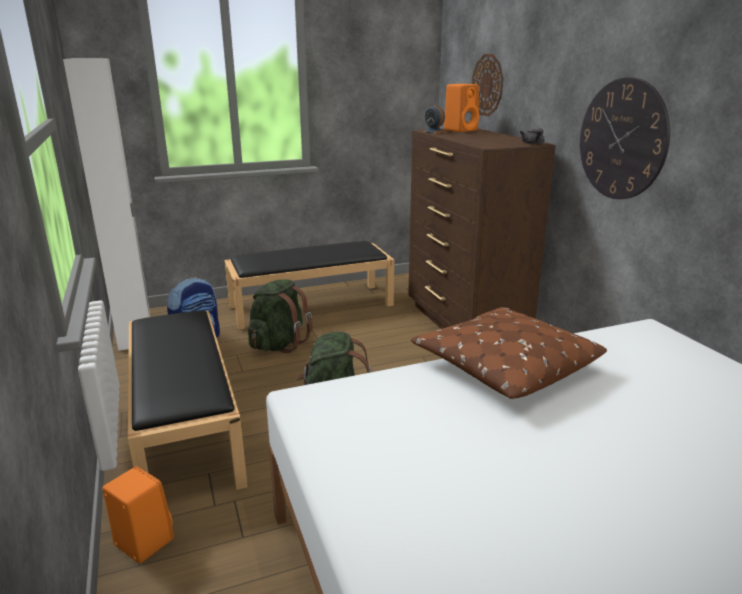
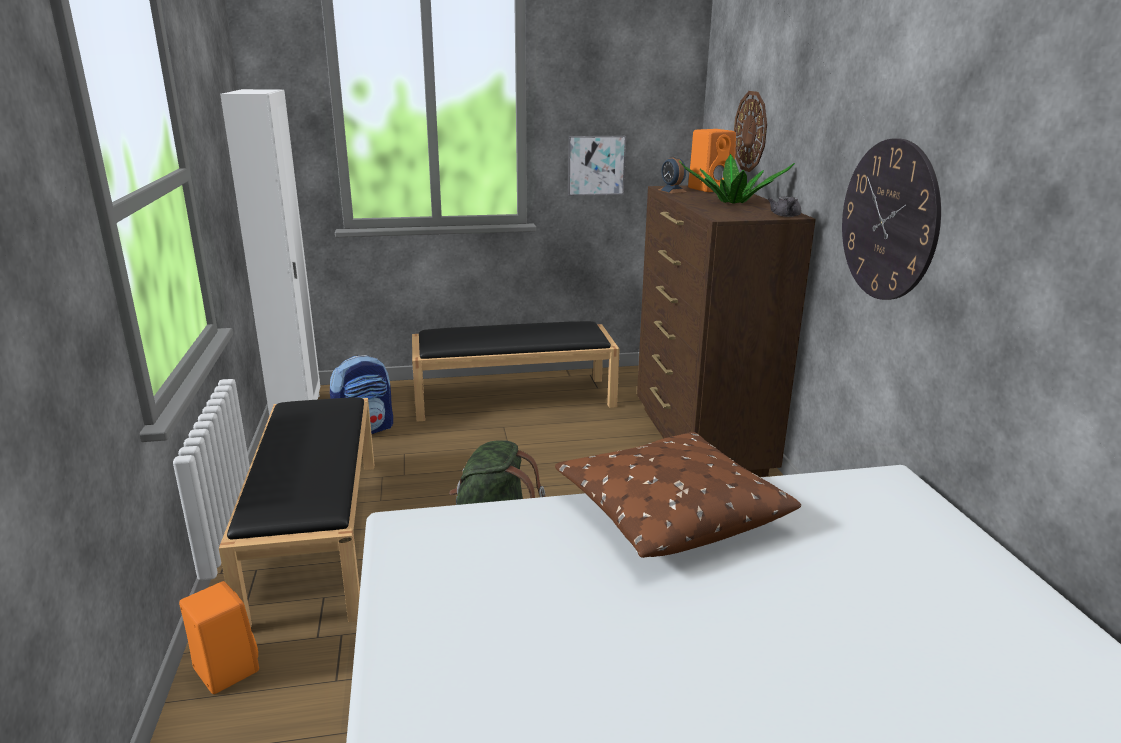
camera: 10 degrees right, 0 degrees up
(279, 344) = (458, 445): green backpack -> none
(361, 118) = (596, 165): none -> picture
(486, 138) = (732, 203): none -> potted plant

